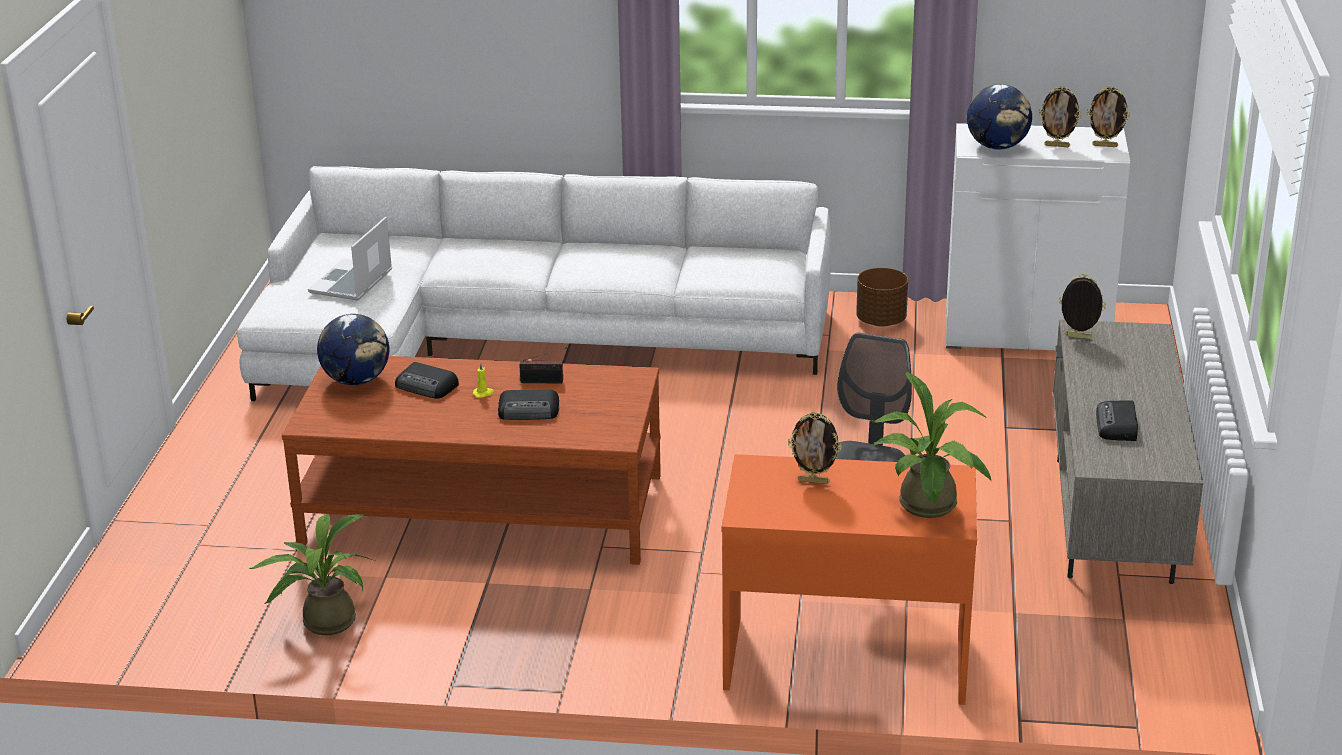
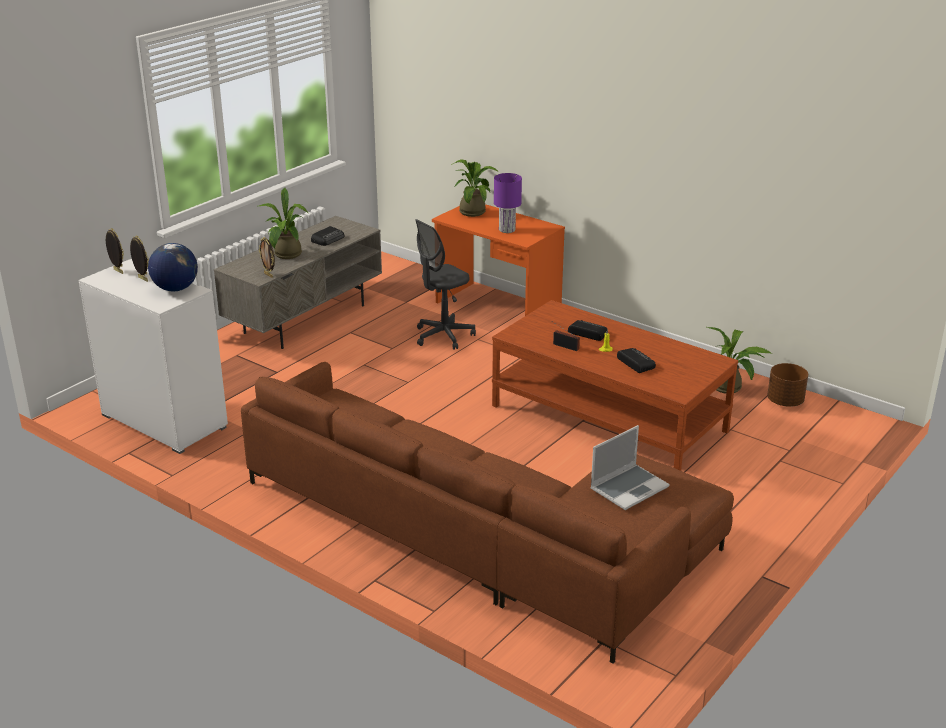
camera: 150 degrees left, 0 degrees up
(357, 380) = (676, 379): globe -> none
(523, 339) = (484, 535): white sofa -> brown sofa
(814, 481) = (506, 230): picture frame -> purple table lamp
(881, 321) = (231, 460): brown planter -> brown planter (784, 402)
(1117, 375) = (286, 256): none -> potted plant

